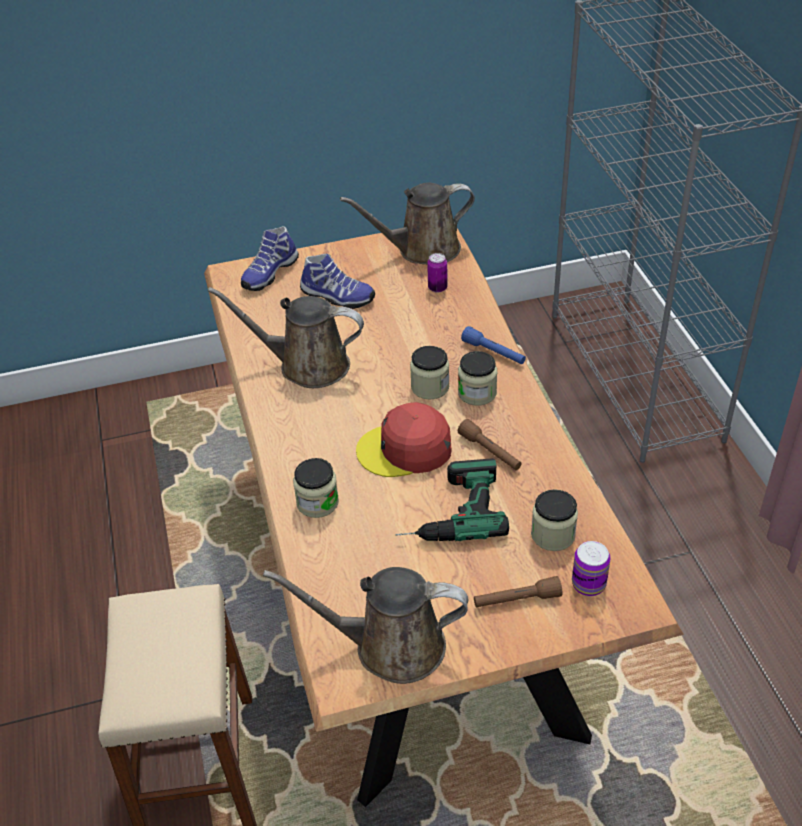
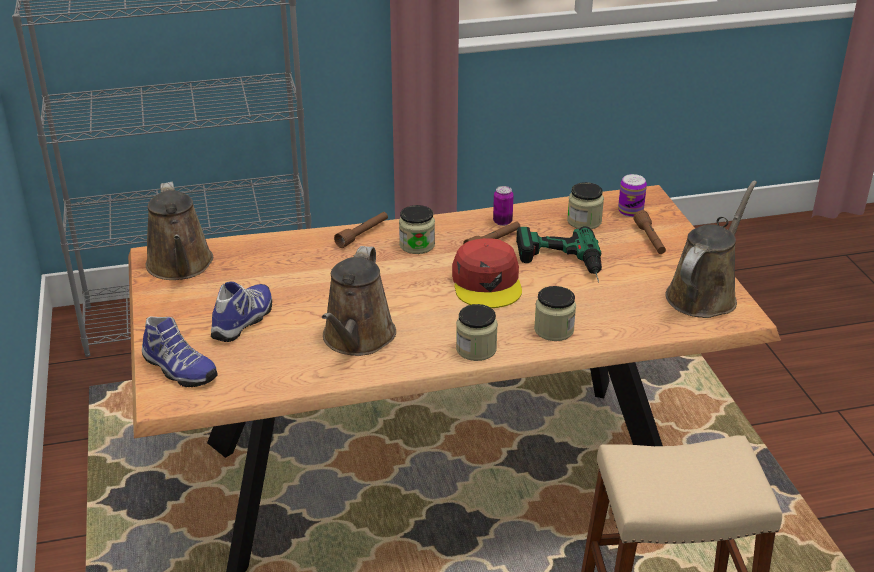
camera: 90 degrees left, 10 degrees down
(390, 646) = (704, 294): brown watering can -> brown watering can turned 150 degrees counterclockwise
(430, 387) = (404, 268): jar -> jar (476, 349)
(437, 288) = (252, 259): can -> can (502, 222)
(494, 353) = (363, 234): blue flashlight -> brown flashlight

